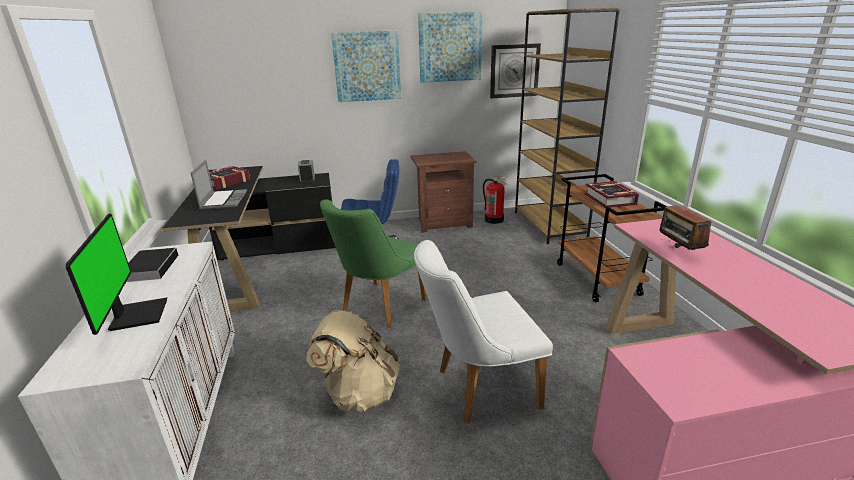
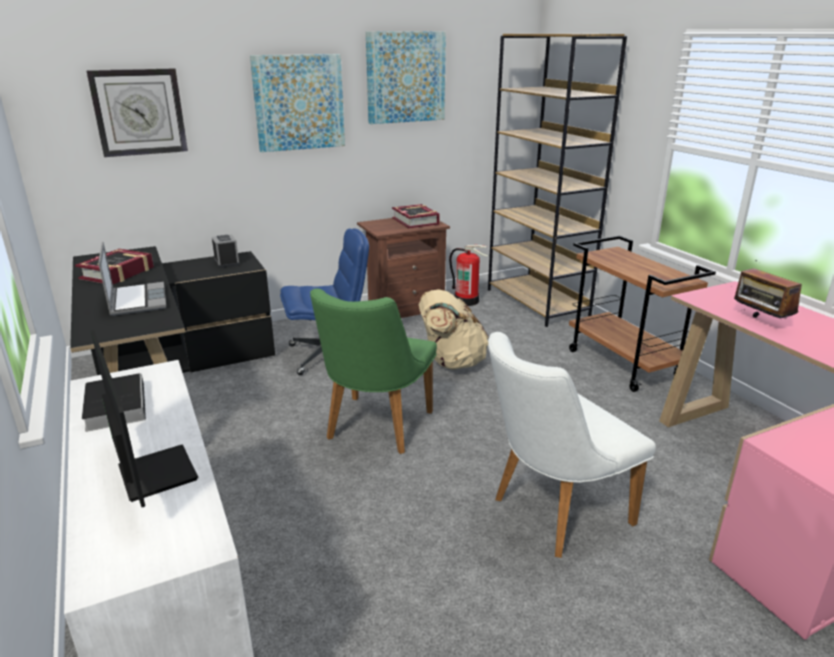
camera: 15 degrees left, 0 degrees up
(359, 393) = (406, 543): beige backpack -> beige backpack (451, 362)
(514, 71) = (483, 108): wall clock -> wall clock (139, 112)
(610, 199) = (639, 266): book -> book (415, 221)

